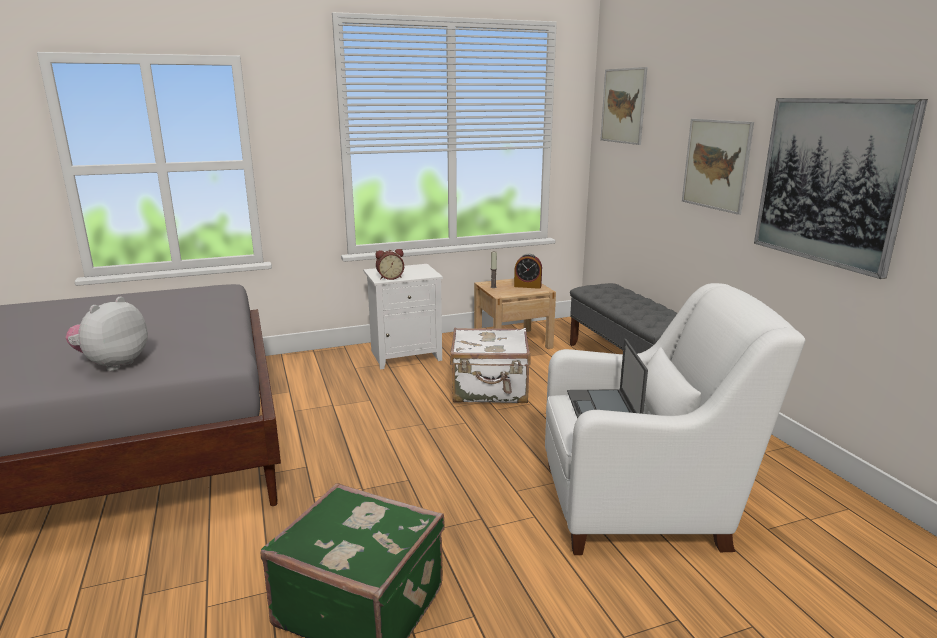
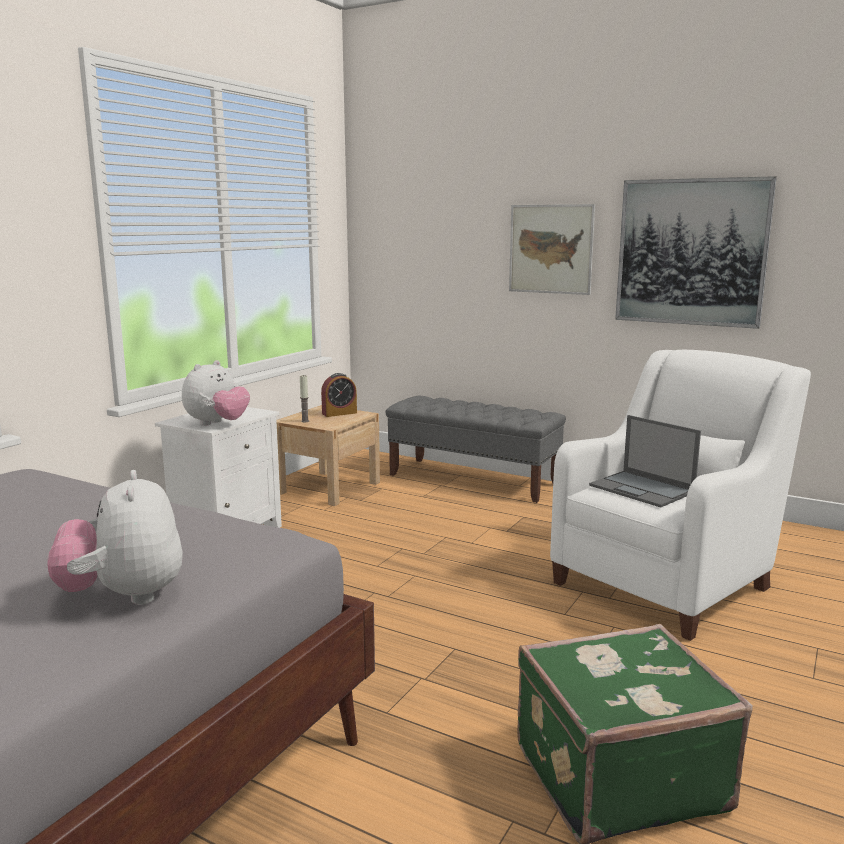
camera: 40 degrees left, 5 degrees down
(390, 277) = (217, 424): alarm clock -> plush toy
(490, 390) = (386, 538): white suitcase -> none
(623, 106) = (401, 196): picture -> none

